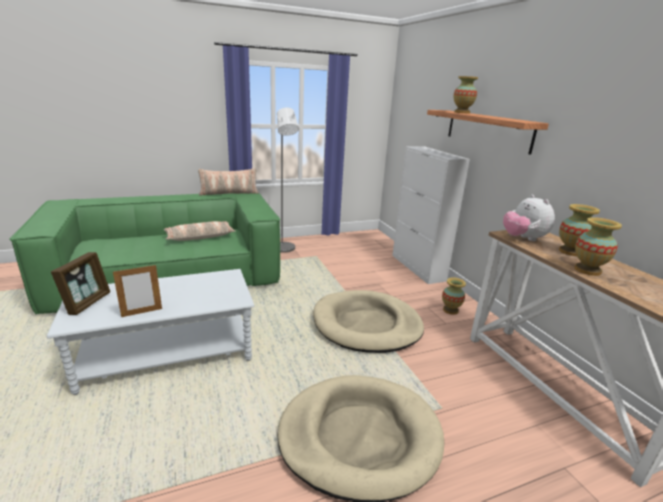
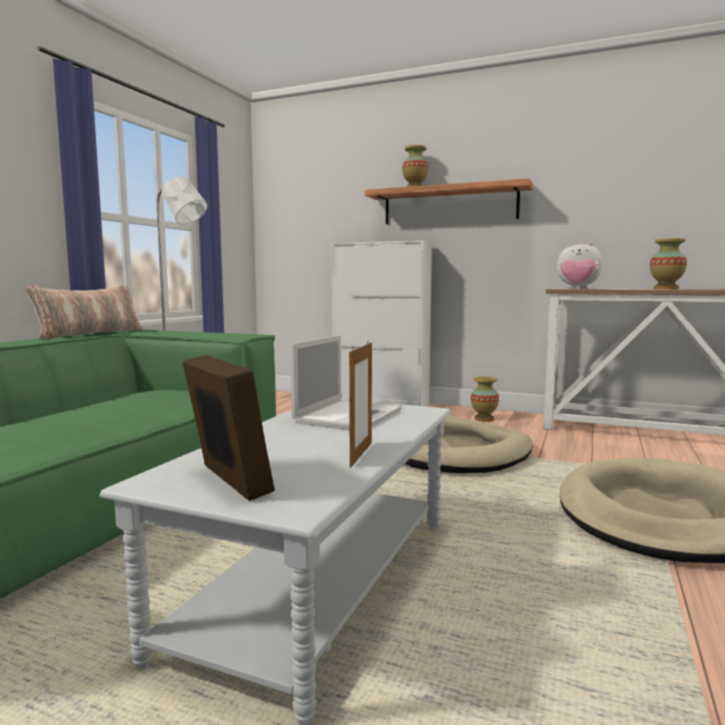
camera: 45 degrees left, 15 degrees down
(200, 237) = (119, 403): pillow -> none
(207, 287) = (349, 415): none -> laptop
(570, 252) = (622, 288): vase -> none

